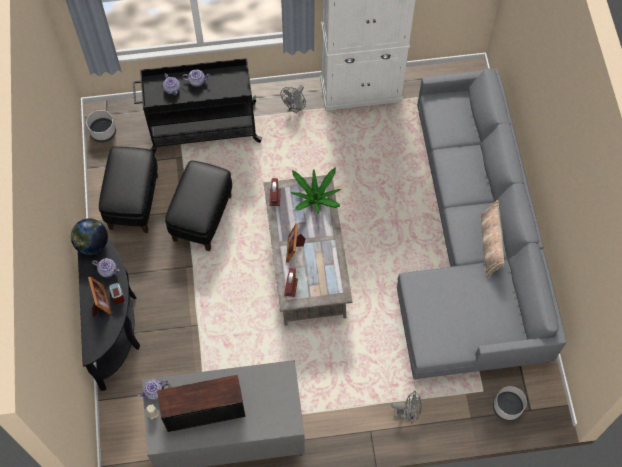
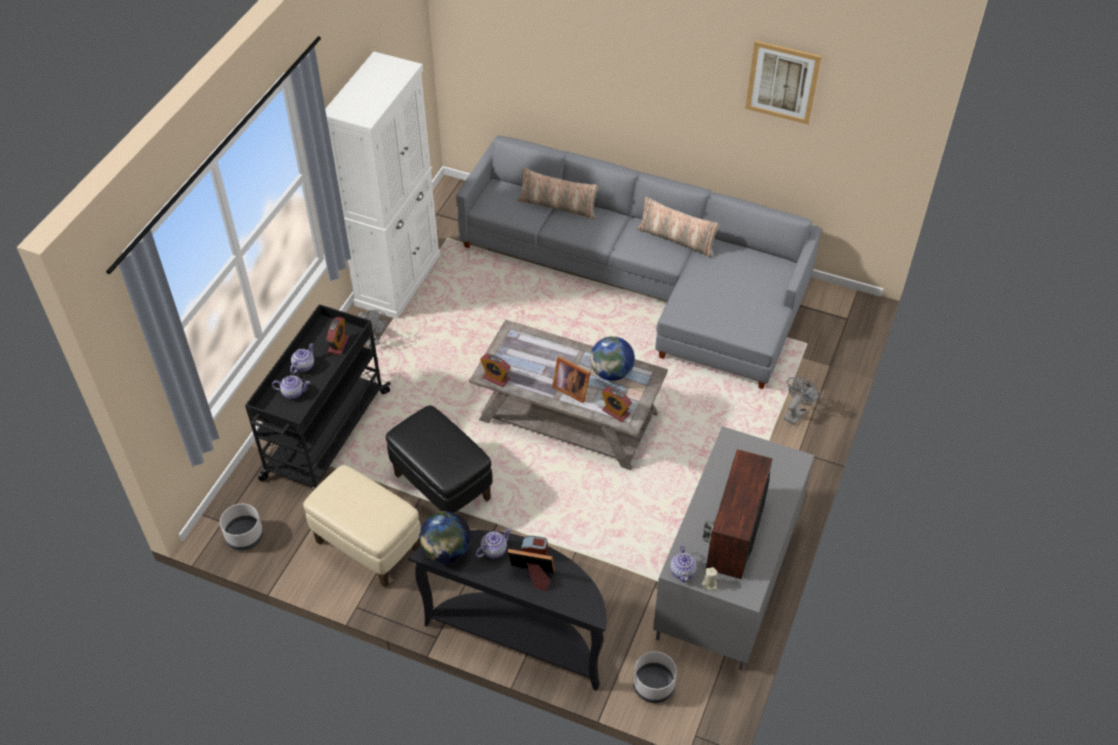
camera: 60 degrees left, 15 degrees down
(134, 202) = (367, 546): black ottoman -> beige ottoman
(226, 89) = (338, 345): none -> alarm clock
(315, 198) = (524, 344): potted plant -> none
(325, 266) = (611, 373): none -> globe
(468, 147) = (558, 206): none -> pillow
(507, 408) = (835, 334): grey planter -> grey planter (654, 686)
(592, 228) = (782, 82): none -> picture

